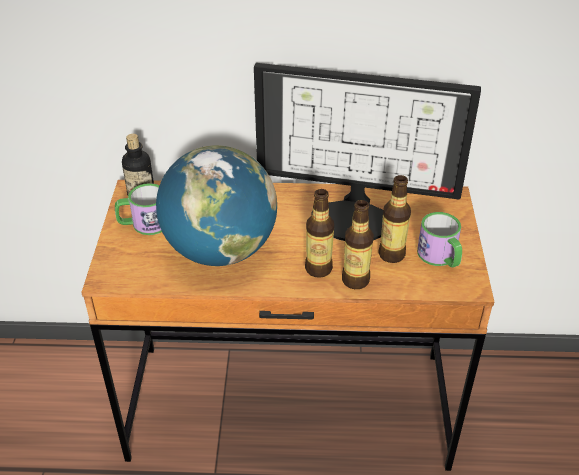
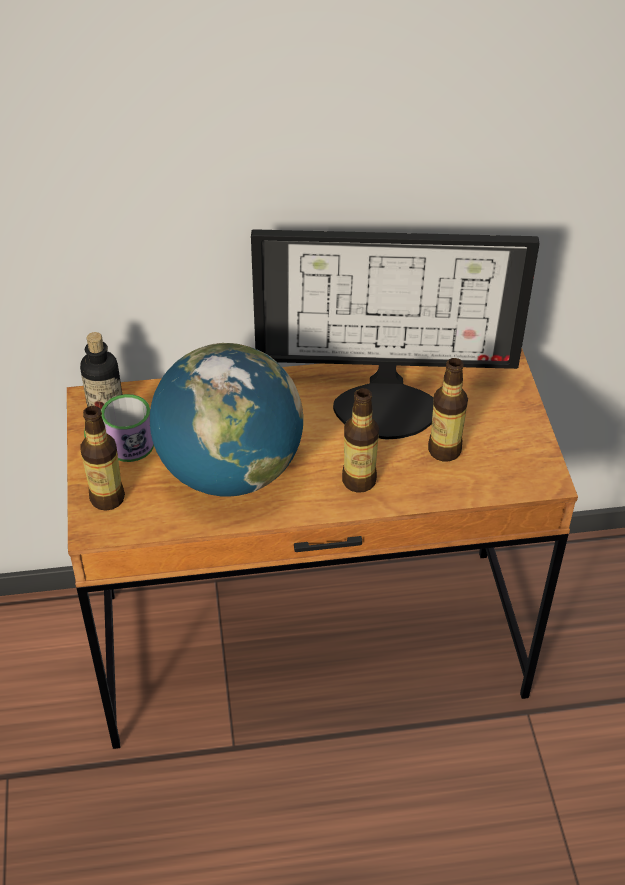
camera: 10 degrees left, 5 degrees up
(355, 280) = (407, 490): bottle -> bottle (107, 498)
(440, 257) = (504, 446): mug -> none

